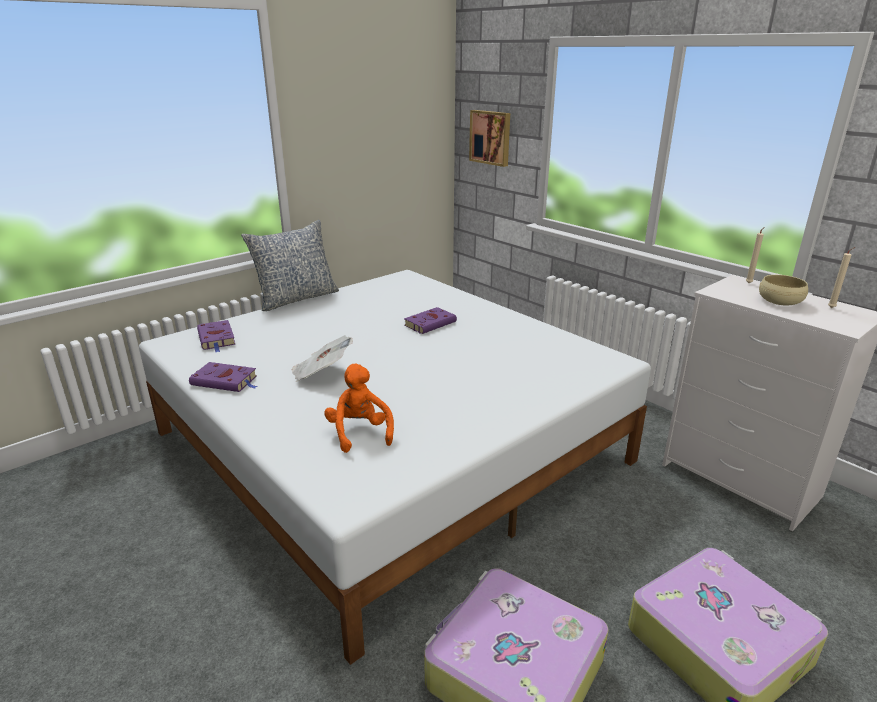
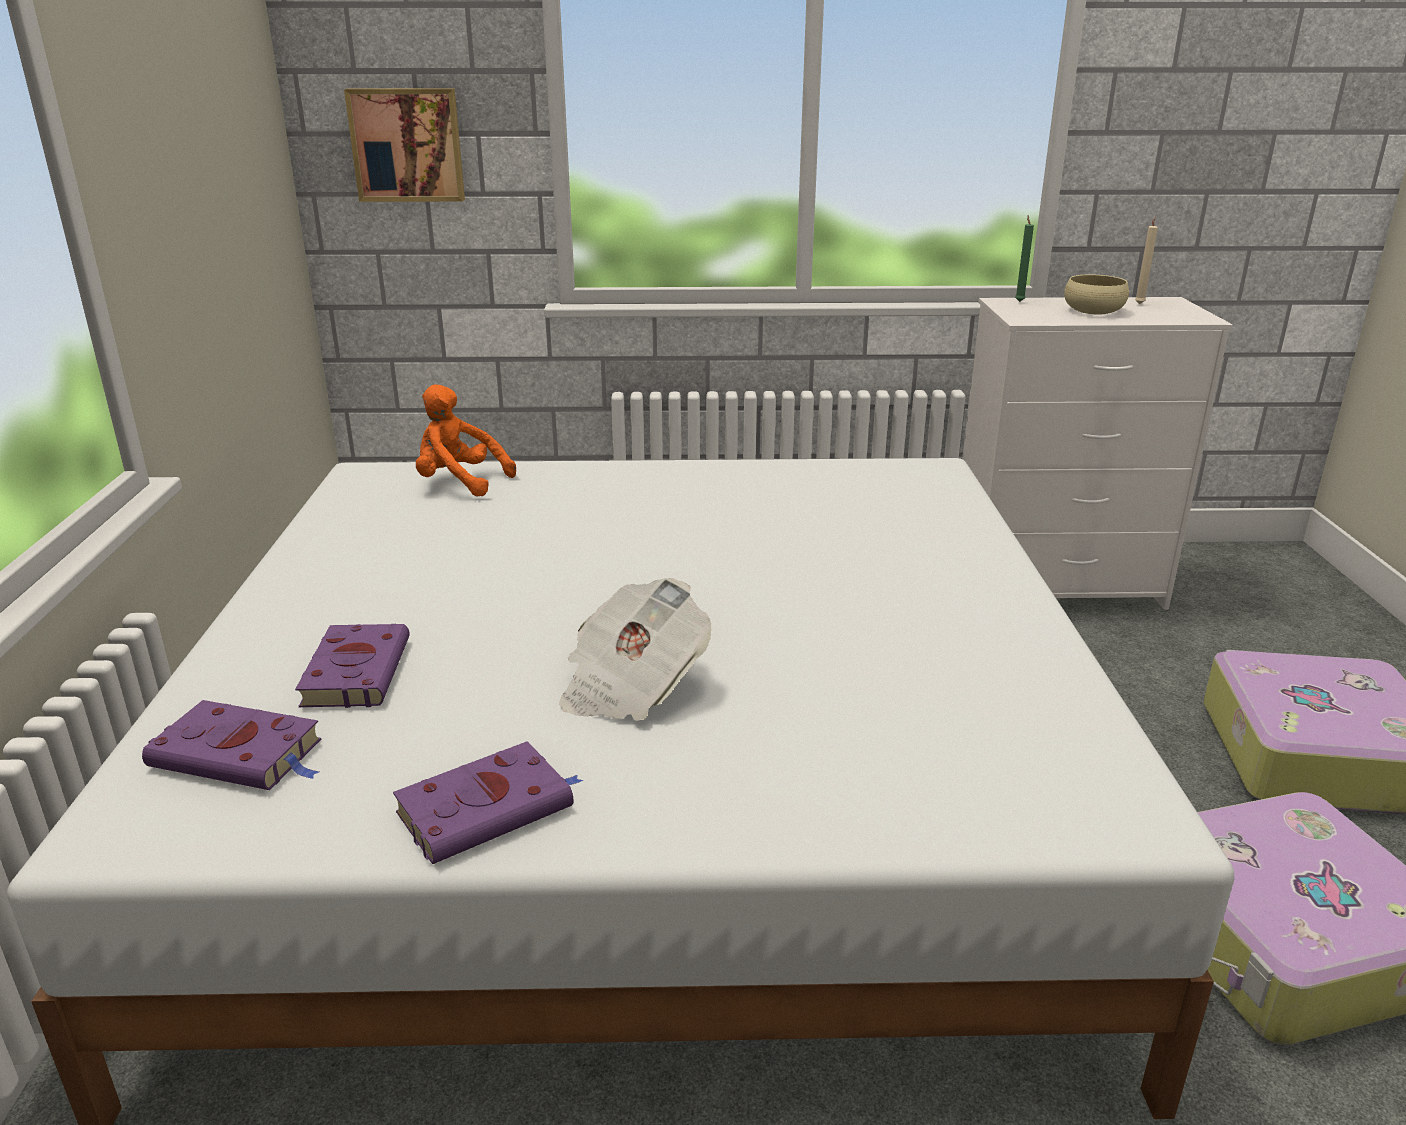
camera: 50 degrees left, 0 degrees up
(296, 298) = (231, 597): pillow -> none
(359, 433) = (913, 726): orange plush toy -> orange plush toy (459, 483)
(431, 323) = (603, 526): purple book -> purple book (357, 671)
(749, 283) = (1019, 301): beige candle -> green candle

